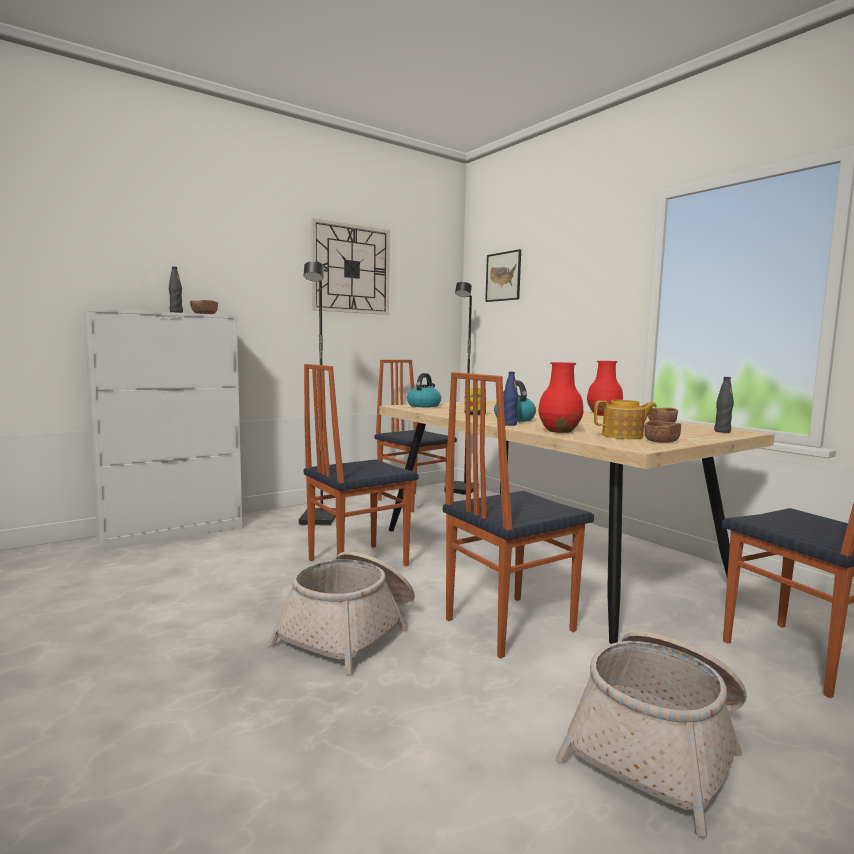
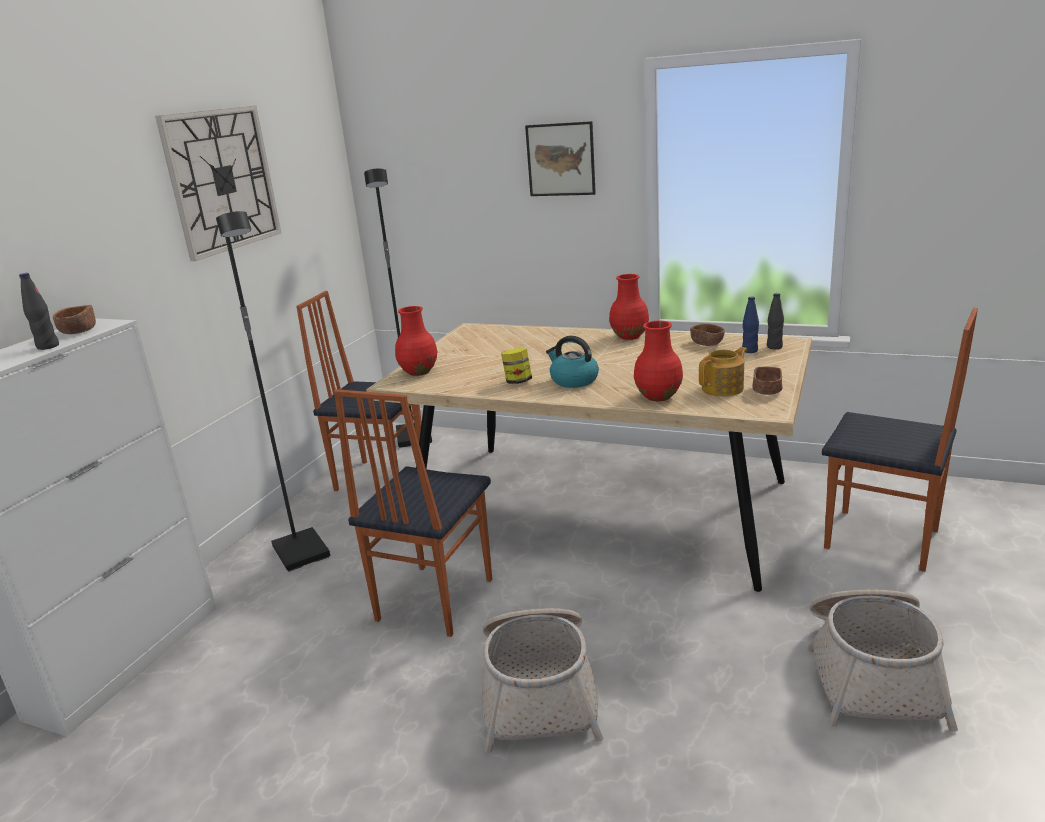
camera: 30 degrees left, 15 degrees up
(424, 405) = (418, 372): kettle -> red vase
(503, 276) = (421, 150): picture -> picture (561, 159)
(507, 624) = (662, 611): chair -> none
(509, 424) = (592, 397): blue bottle -> blue bottle (749, 350)

